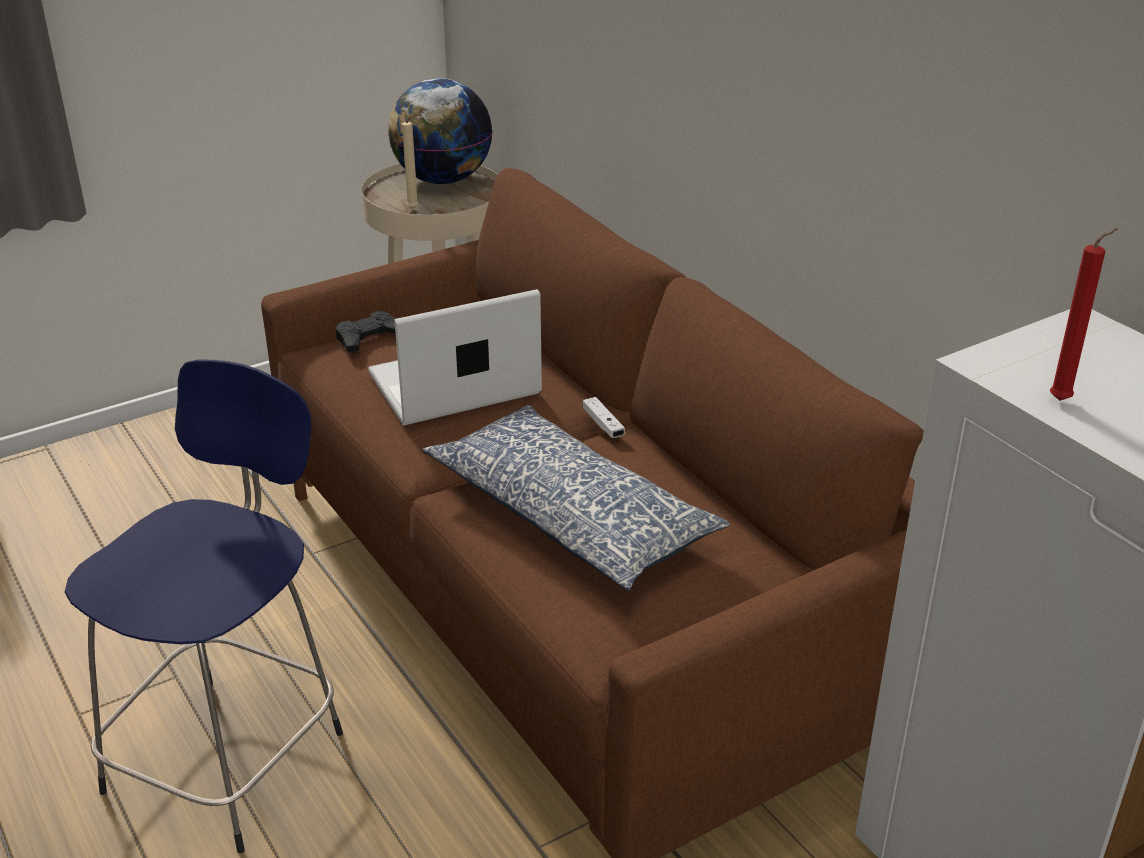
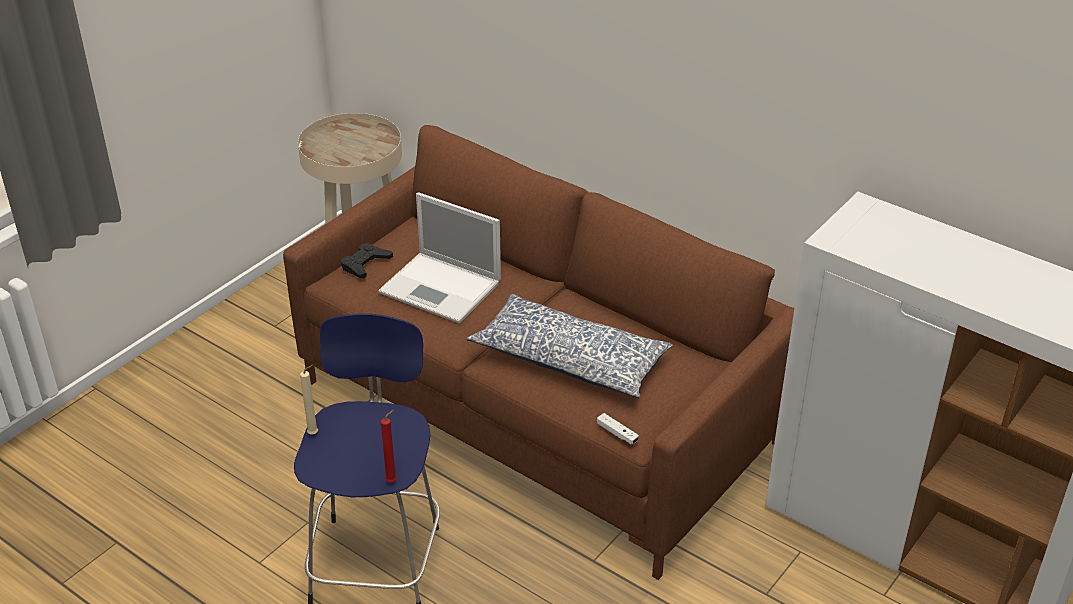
camera: 20 degrees left, 5 degrees up
(415, 209) = (347, 160): beige candle -> beige candle (314, 433)
(442, 180) = (349, 131): globe -> none
(451, 386) = (442, 288): laptop -> laptop turned 105 degrees counterclockwise
(603, 425) = (553, 295): white game controller -> white game controller (617, 433)
(1063, 400) = (874, 254): red candle -> red candle (393, 481)

